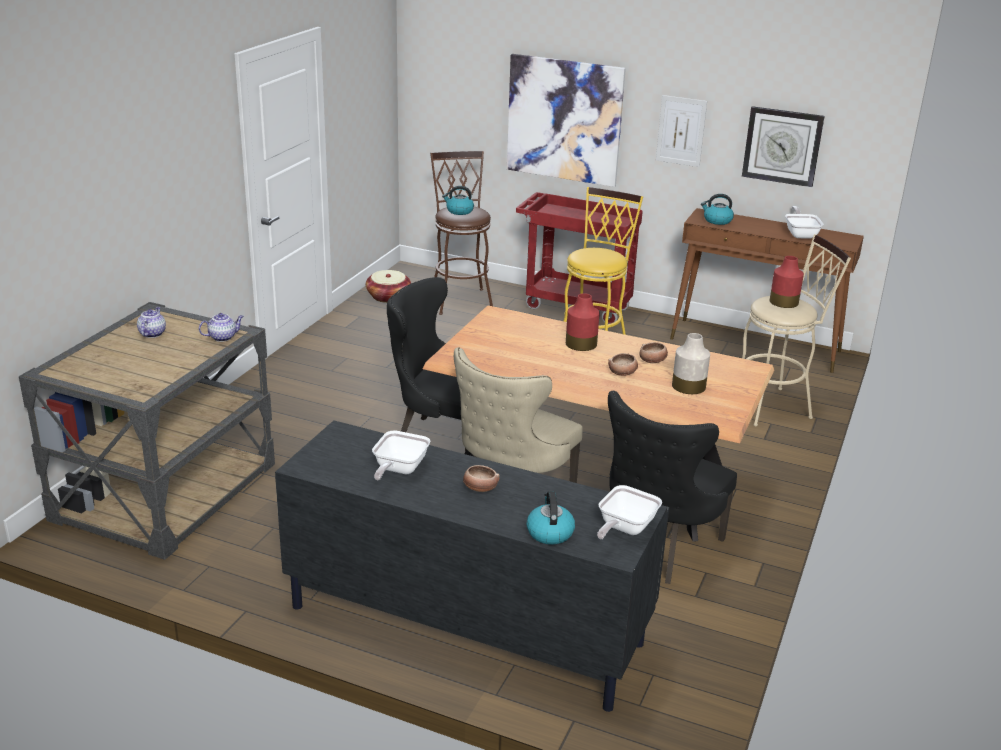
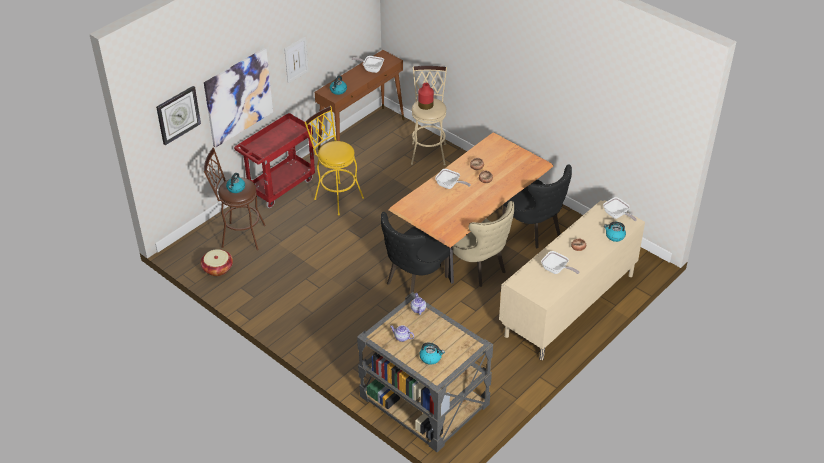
camera: 70 degrees left, 15 degrees up
(106, 361) = (431, 357): none -> kettle
(467, 621) = (568, 304): black cabinet -> beige cabinet
(580, 343) = (449, 185): red vase -> frying pan
(689, 386) = (505, 164): beige vase -> none
(782, 146) = (340, 34): wall clock -> wall clock (178, 115)

